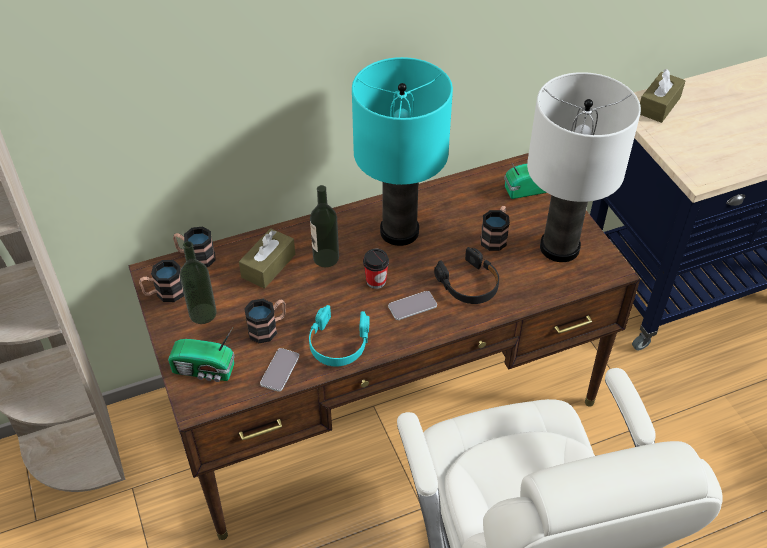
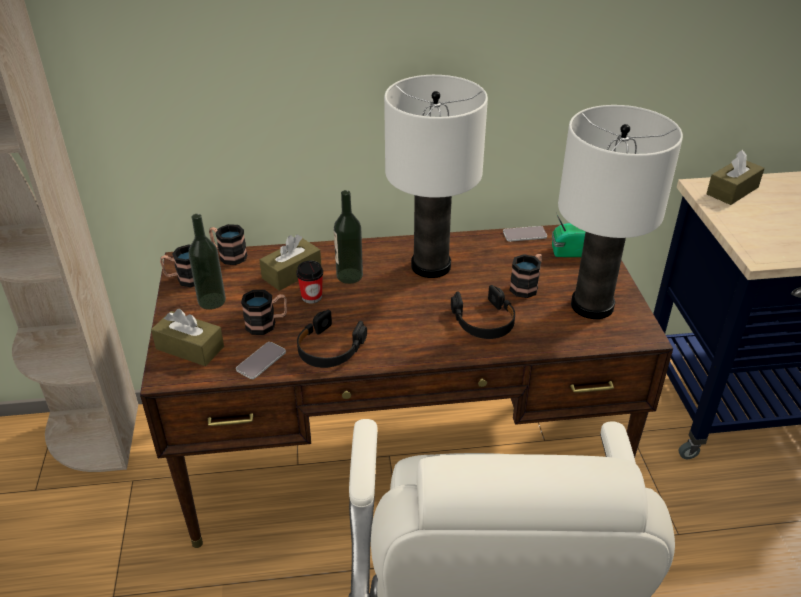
camera: 15 degrees right, 10 degrees down
(205, 370) = (190, 348): radio -> brown tissue box
(338, 343) = (329, 348): turquoise headphones -> black headphones
(376, 281) = (390, 303): cup -> cup (311, 297)
(400, 232) = (431, 266): turquoise table lamp -> white table lamp
(412, 306) = (417, 330): phone -> phone (524, 234)

